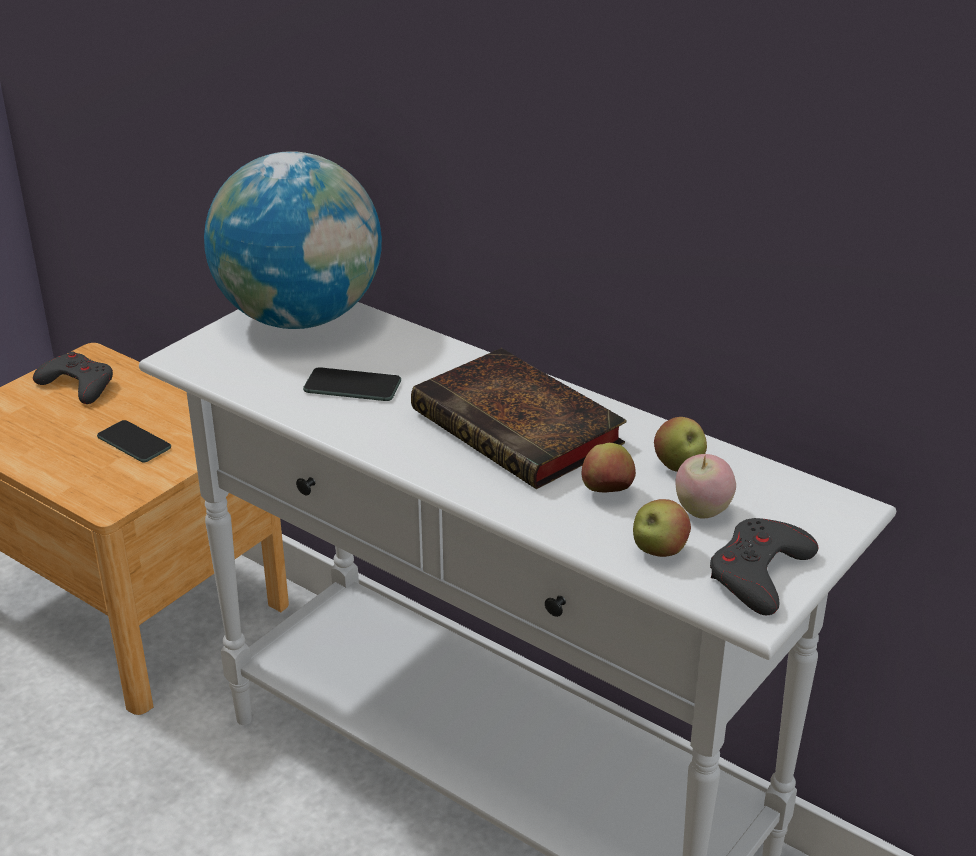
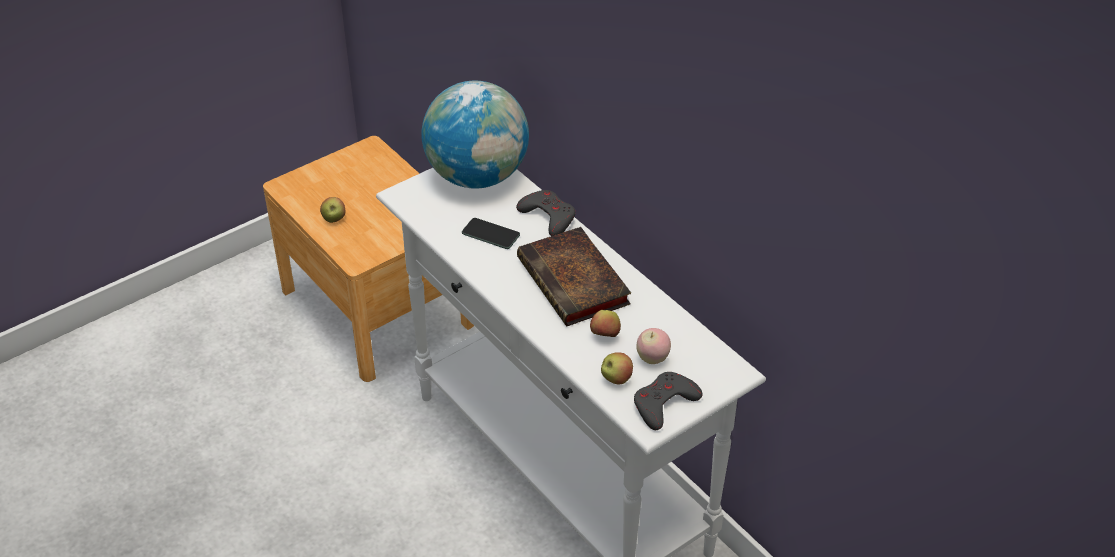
camera: 15 degrees right, 10 degrees up
(78, 384) = (359, 168): grey game controller -> grey game controller (548, 217)
(134, 442) = (382, 219): phone -> none
(679, 466) = (654, 326): apple -> apple (334, 219)

